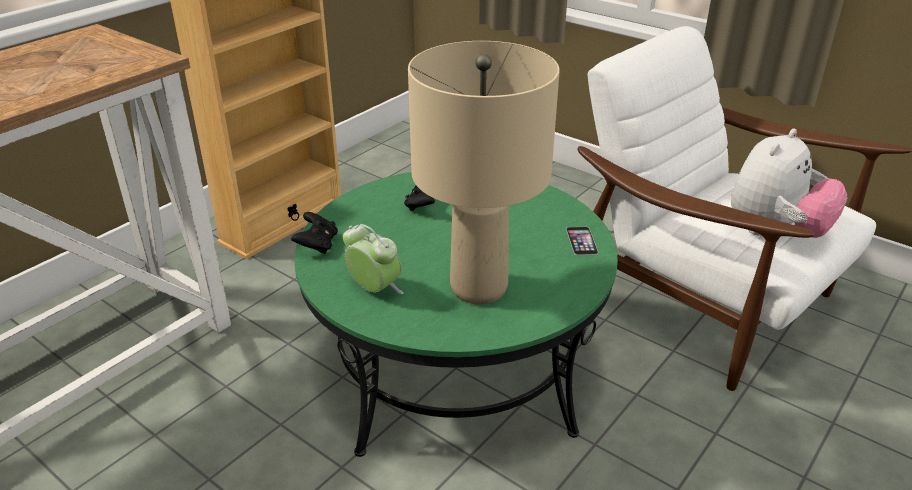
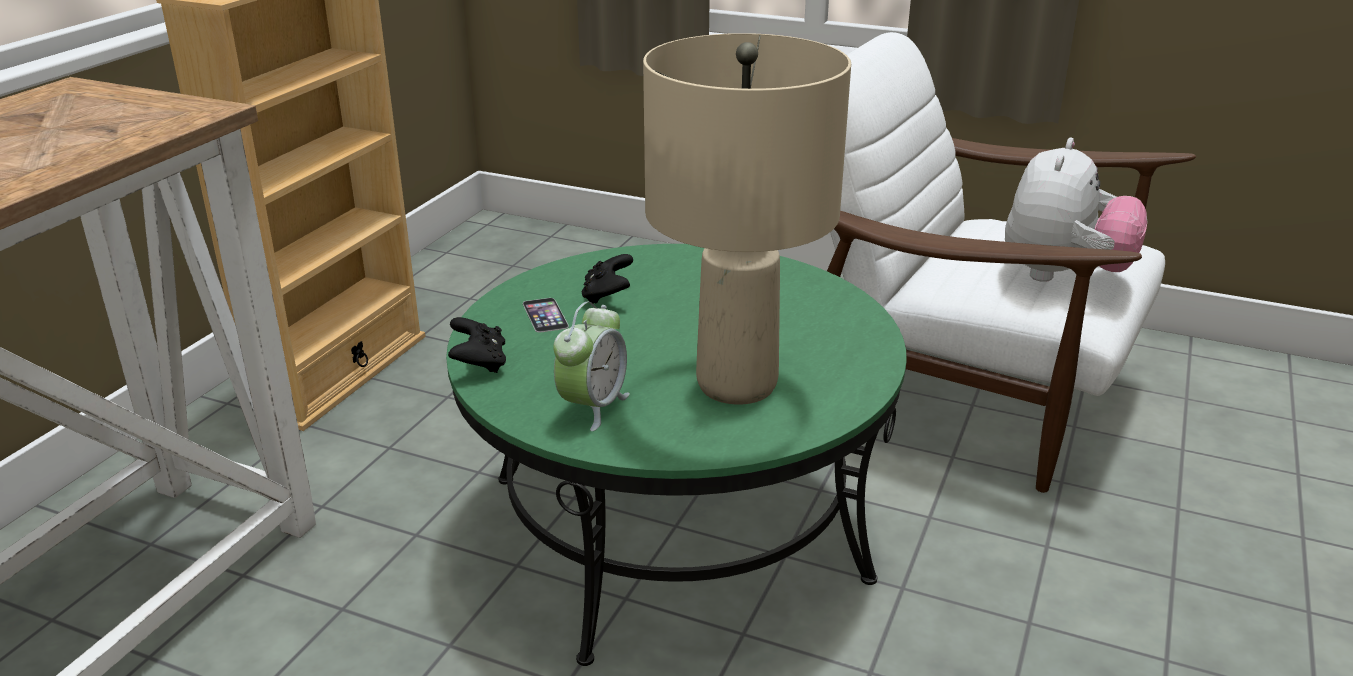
camera: 15 degrees left, 5 degrees down
(374, 289) = (593, 407): alarm clock -> alarm clock turned 90 degrees clockwise
(581, 241) = (841, 311): phone -> phone (545, 315)

